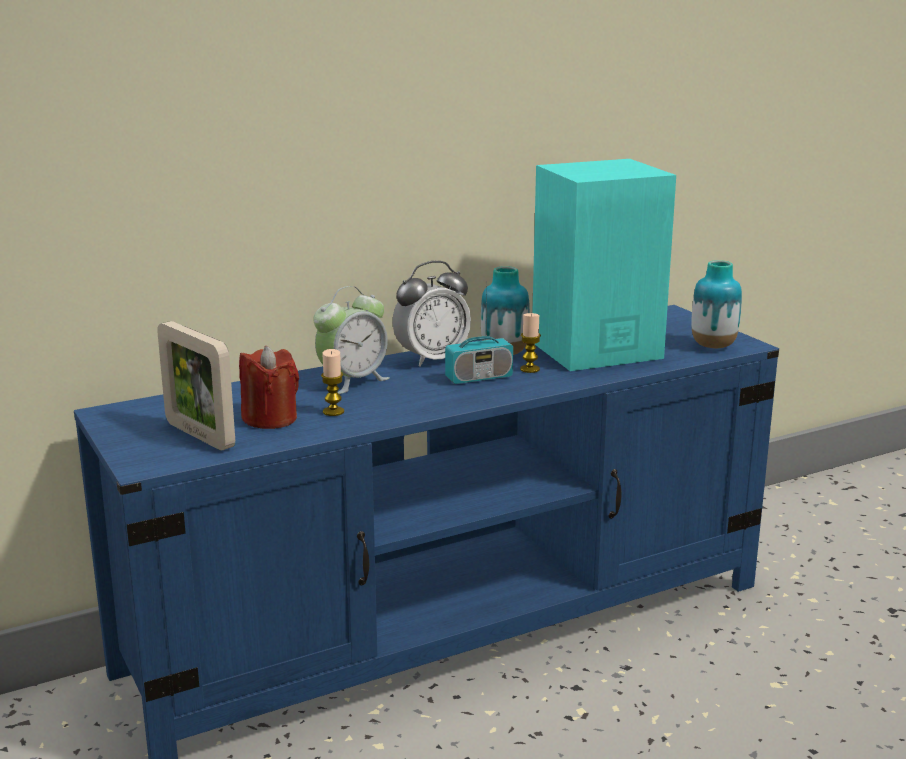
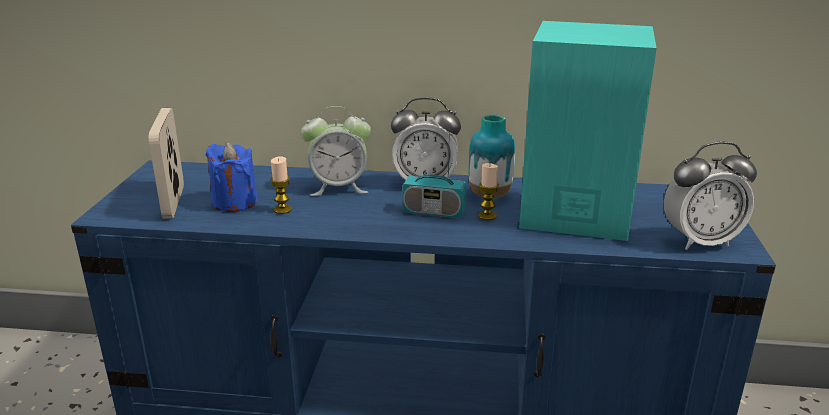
camera: 35 degrees right, 5 degrees up
(270, 419) = (235, 202): red candle -> blue candle
(713, 346) = (700, 242): vase -> alarm clock

